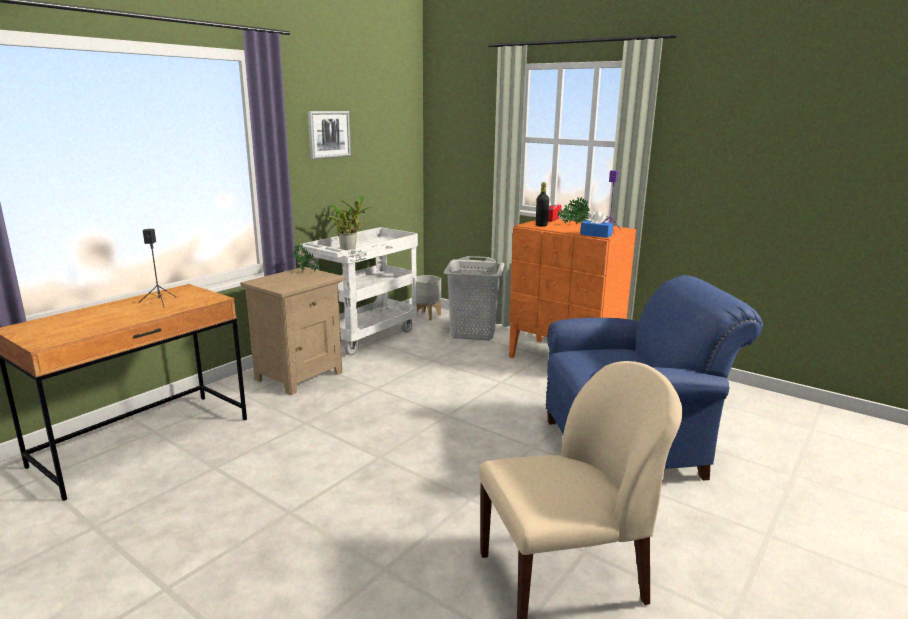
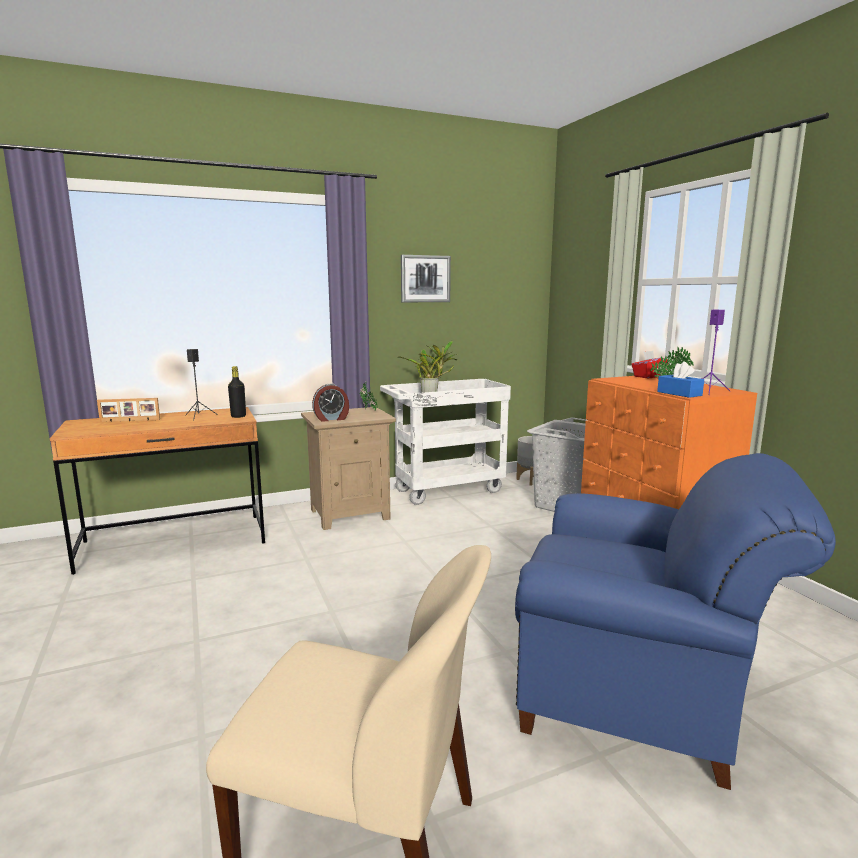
camera: 30 degrees right, 5 degrees down
(85, 318) = (130, 421): none -> picture frame
(286, 285) = (331, 419): none -> alarm clock
(541, 225) = (625, 380): black bottle -> black bottle (238, 416)

